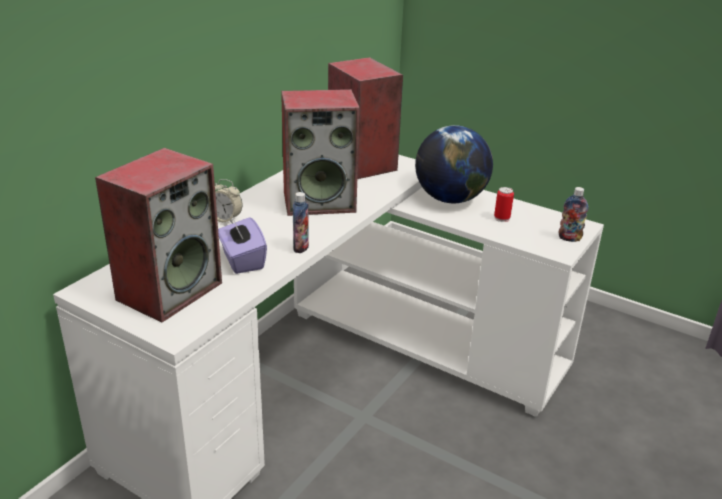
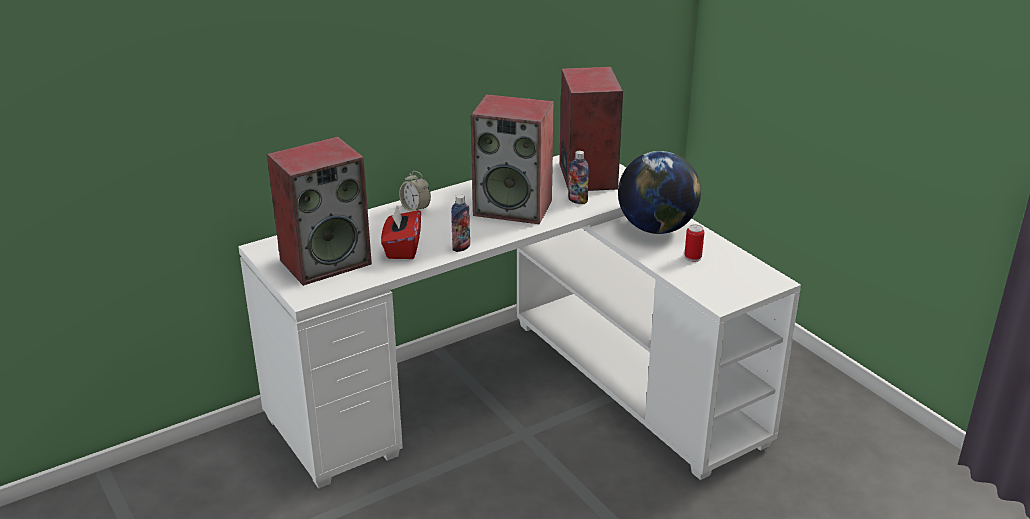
camera: 25 degrees right, 0 degrees up
(242, 260) = (402, 248): purple tissue box -> red tissue box
(569, 238) = (746, 291): bottle -> bottle (577, 200)

